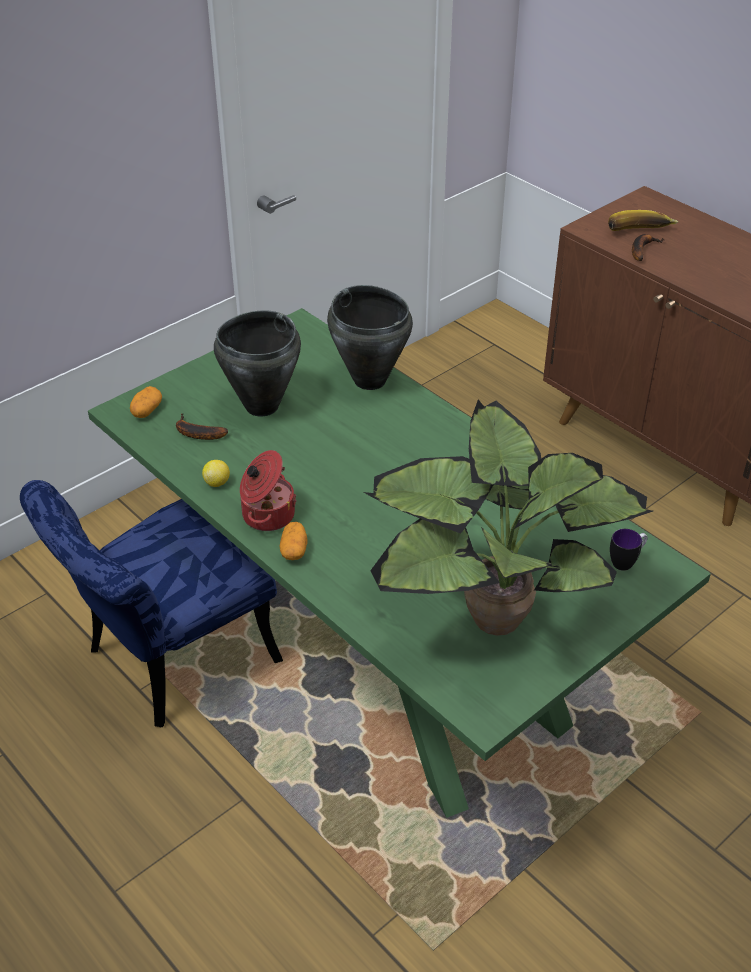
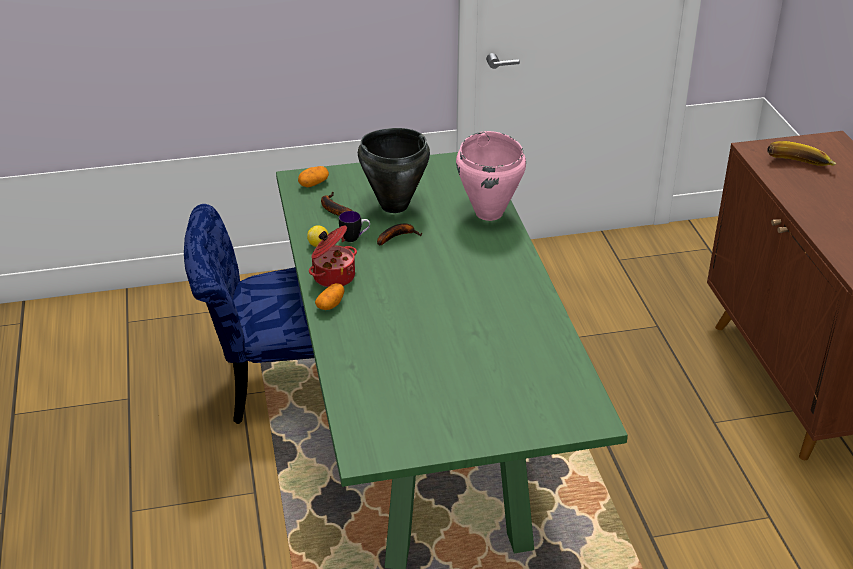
camera: 30 degrees right, 5 degrees down
(370, 379) = (489, 213): black cooking pot -> pink cooking pot
(492, 610) = (432, 394): potted plant -> none
(626, 561) = (566, 401): mug -> mug (355, 238)
(641, 249) = (786, 178): banana -> banana (397, 236)

